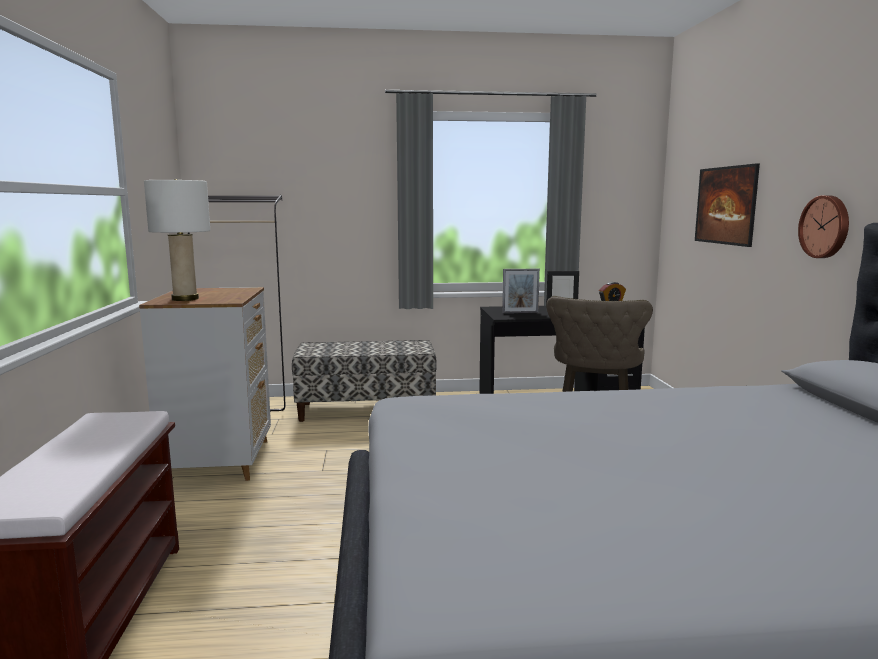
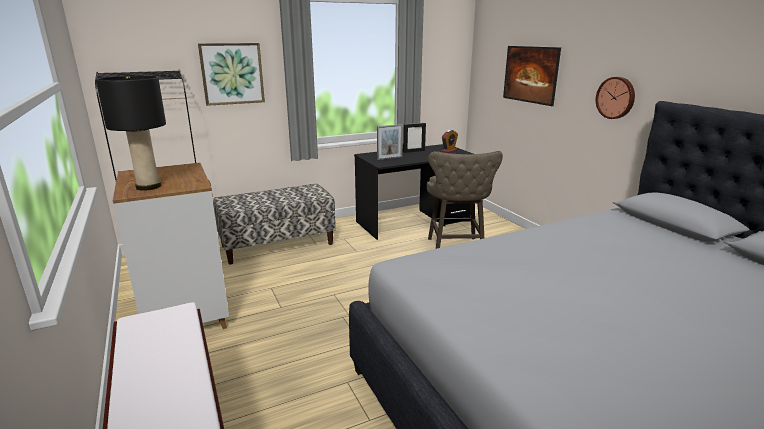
camera: 20 degrees left, 10 degrees up
(185, 299) = (148, 187): white table lamp -> black table lamp
(339, 201) = (232, 73): none -> picture

